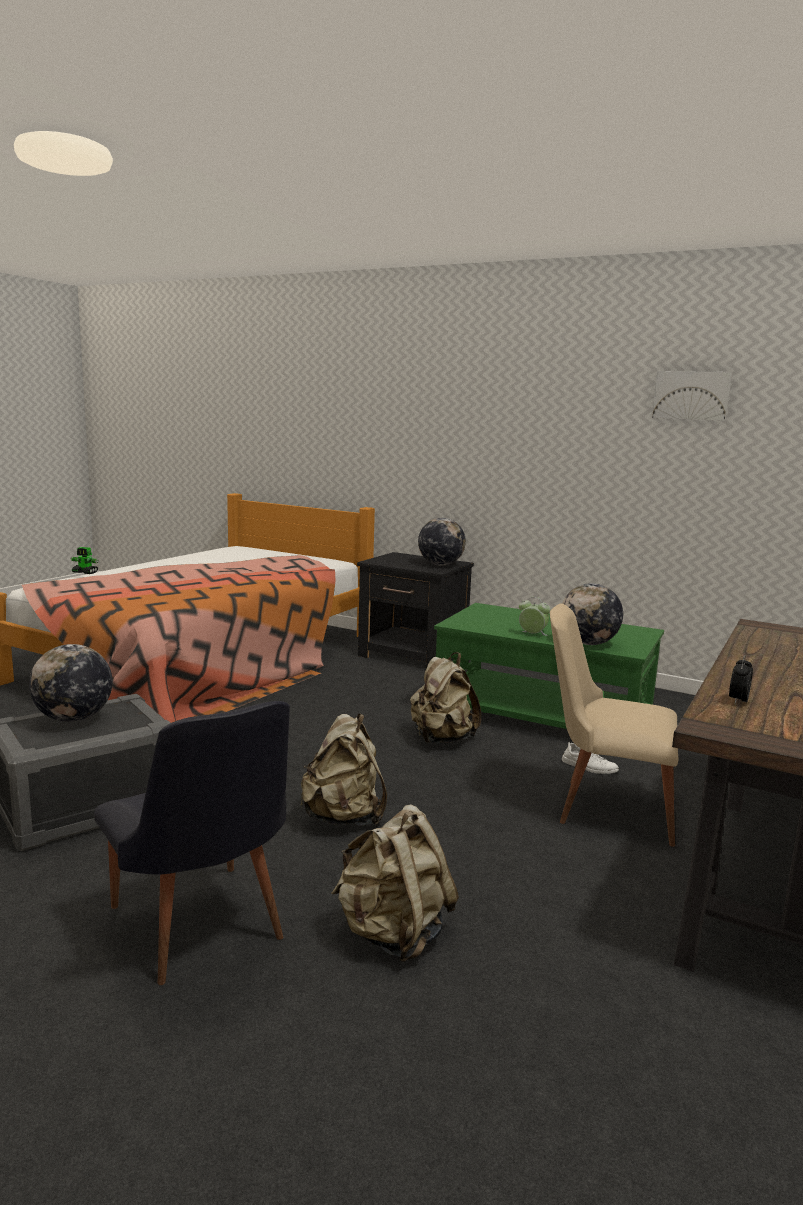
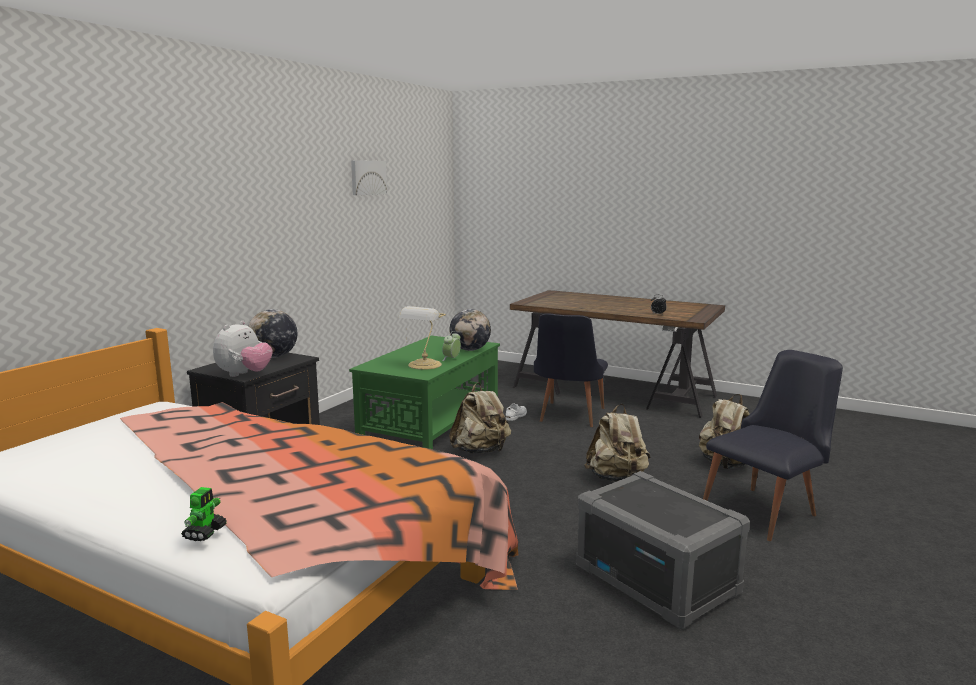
camera: 90 degrees left, 0 degrees up
(73, 719) = (655, 510): globe -> none
(377, 561) = (244, 375): none -> plush toy
(497, 624) = (424, 365): none -> table lamp
(604, 807) = (568, 417): beige chair -> black chair

